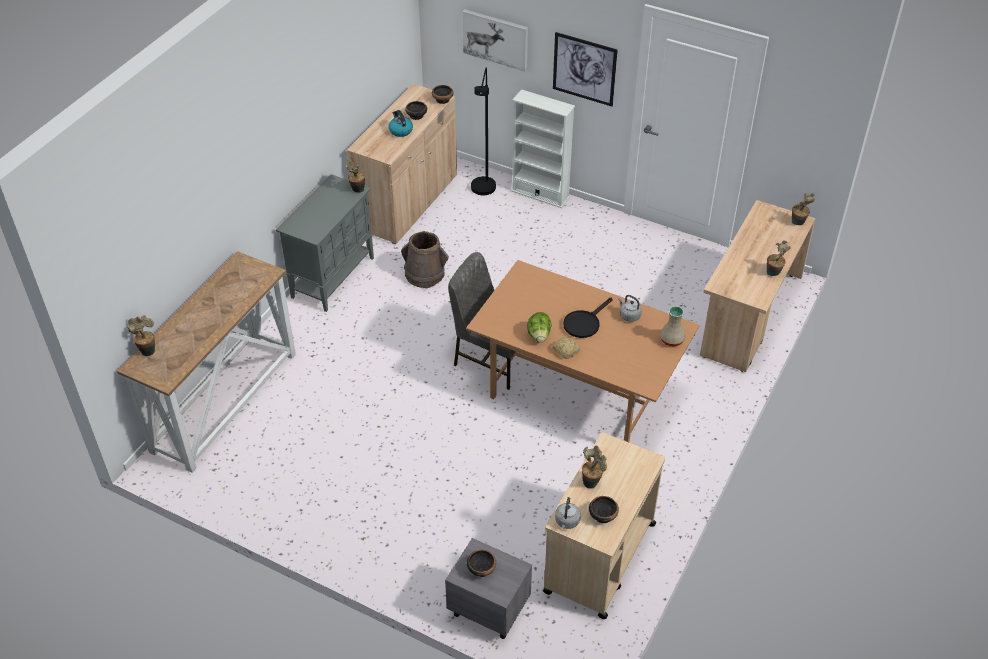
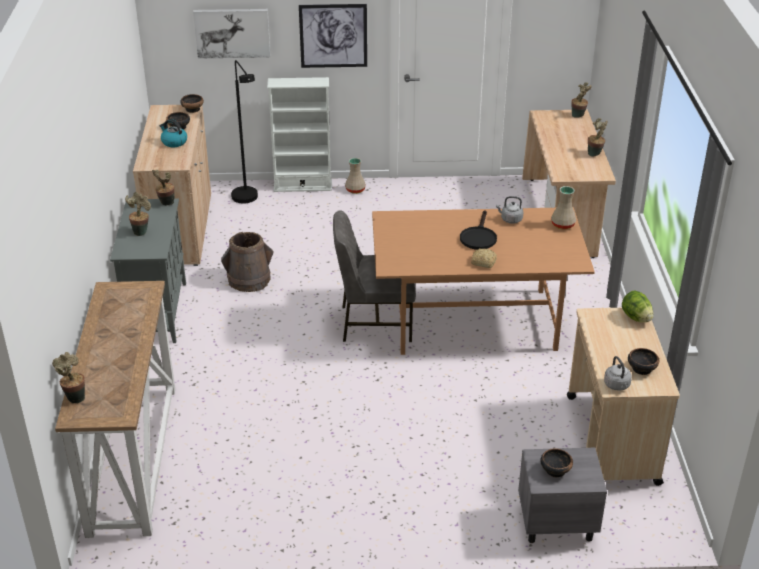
camera: 30 degrees left, 10 degrees down
(539, 335) = (448, 259): lettuce -> lettuce (636, 318)
(582, 215) = (355, 190): none -> beige vase
(592, 481) = (606, 347): potted plant -> potted plant (141, 231)

